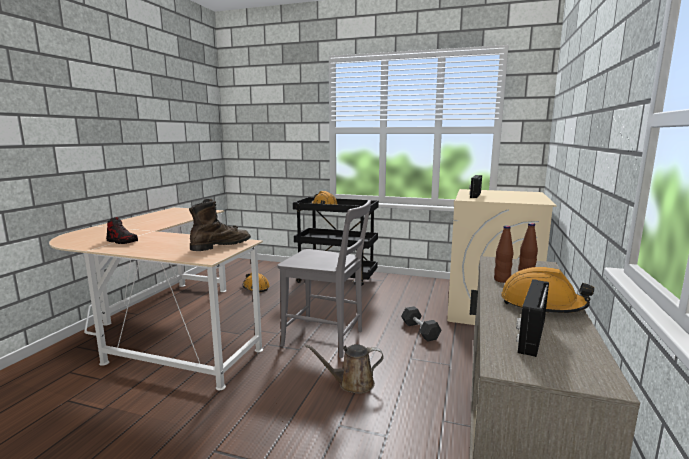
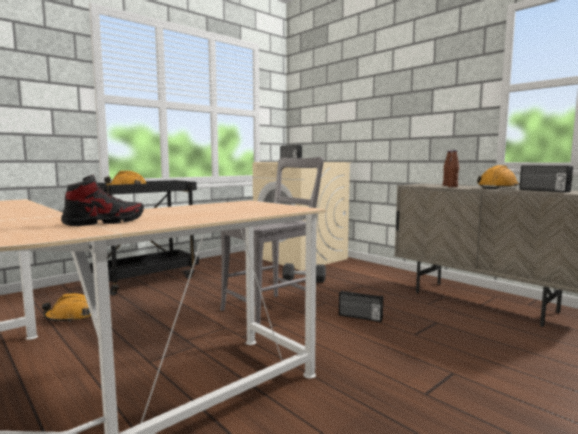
camera: 60 degrees left, 5 degrees down
(221, 246) = (248, 205): brown boot -> none
(352, 384) = (360, 317): brown watering can -> radio

